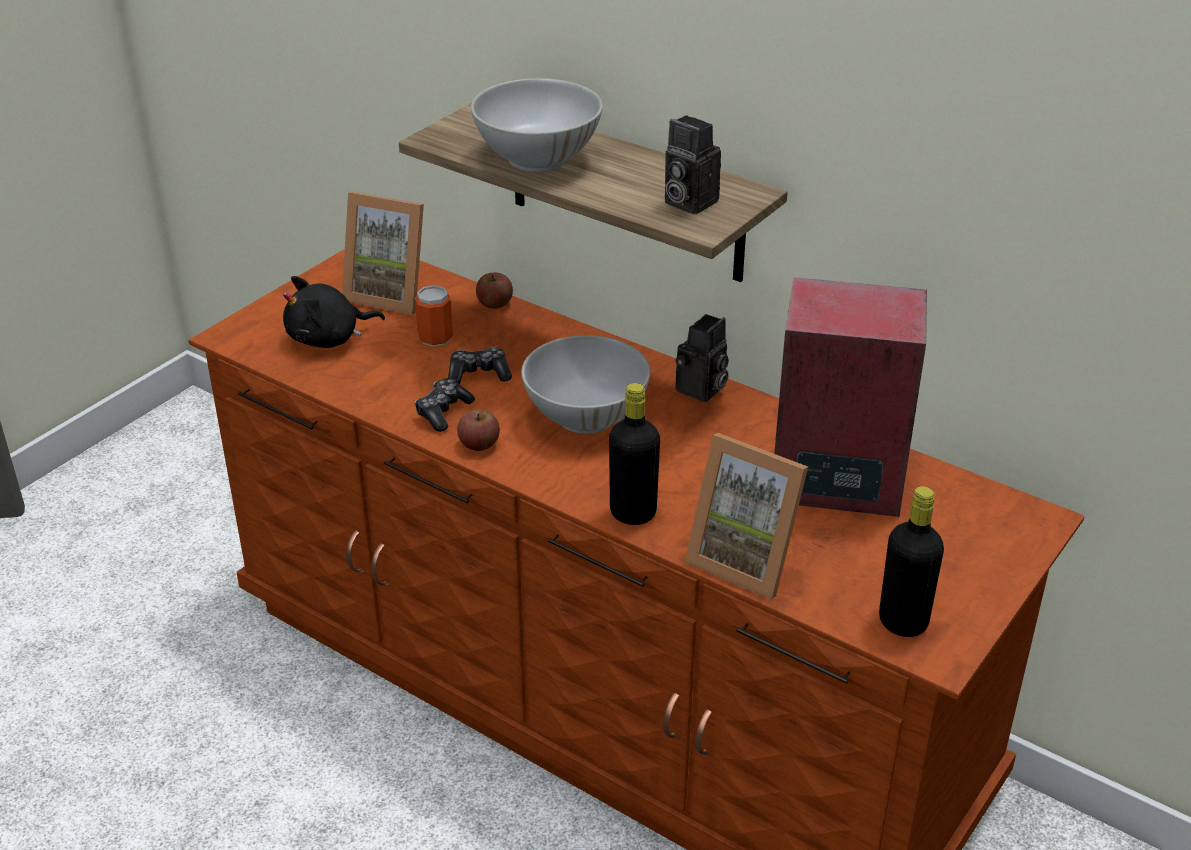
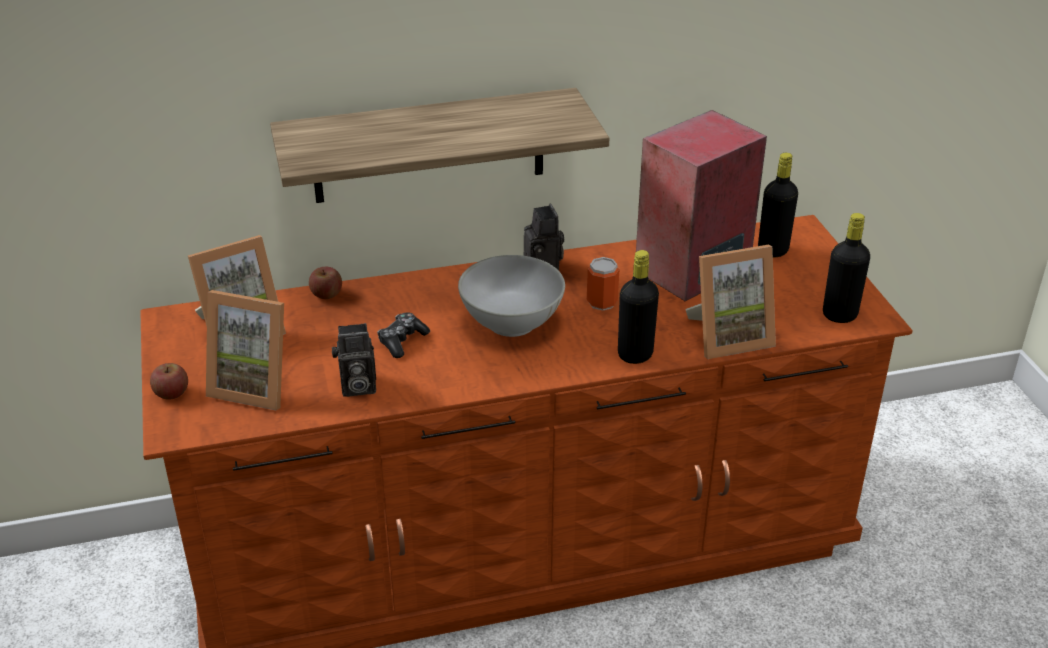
camera: 50 degrees left, 0 degrees up
(329, 338) = (255, 385): black plush toy -> picture frame
(435, 338) = (329, 338): can -> can (602, 302)
(443, 412) = (425, 377): game controller -> none
(479, 444) = (483, 379): apple -> apple (171, 393)
(537, 158) = (400, 140): white bowl -> none
(687, 202) = (542, 120): camera -> camera (356, 387)
(958, 517) = (773, 250): none -> black bottle

